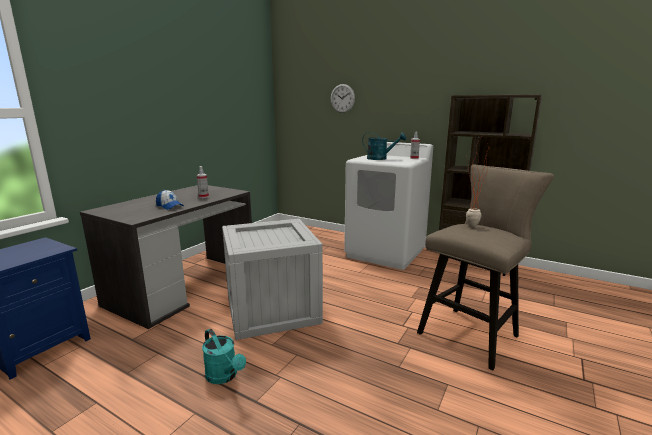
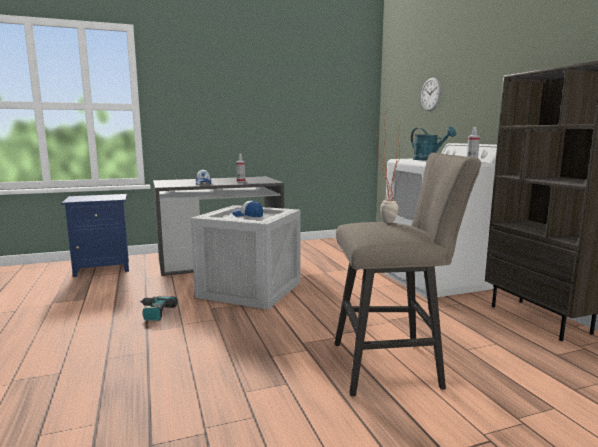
camera: 40 degrees right, 5 degrees down
(224, 376) = (154, 313): turquoise watering can -> power drill
(263, 236) = (248, 215): none -> cap

